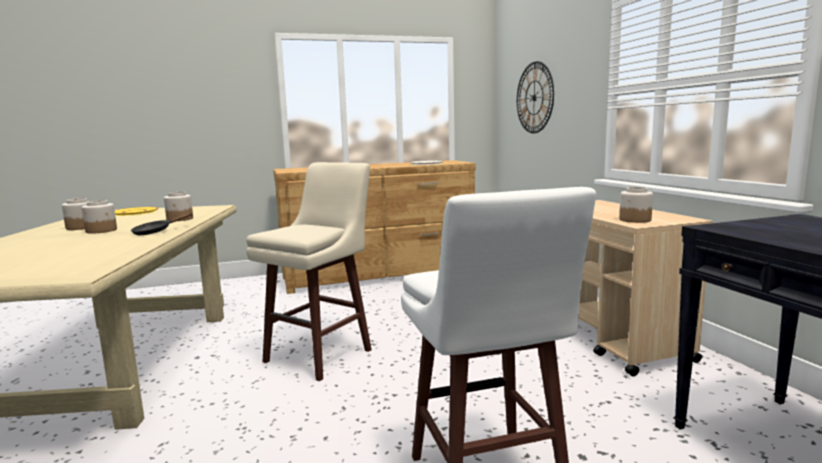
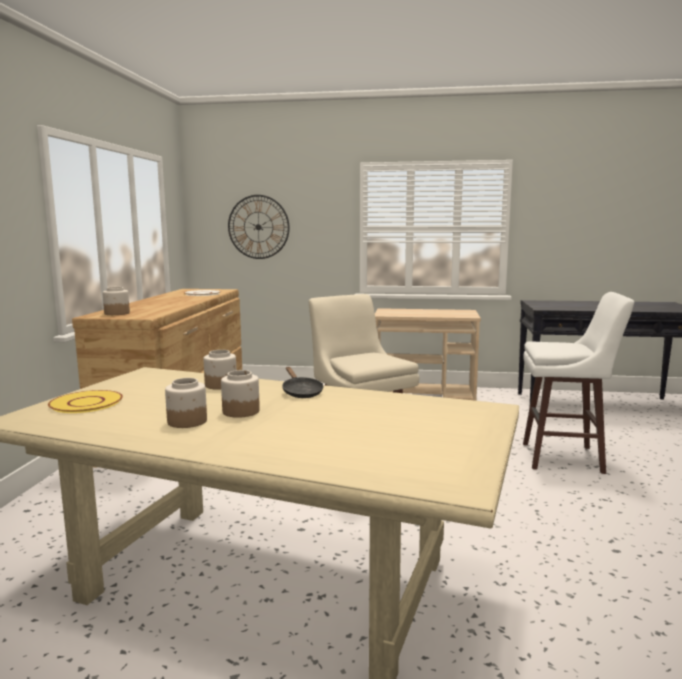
camera: 65 degrees left, 0 degrees up
(634, 220) = (457, 314): jar -> jar (116, 313)

